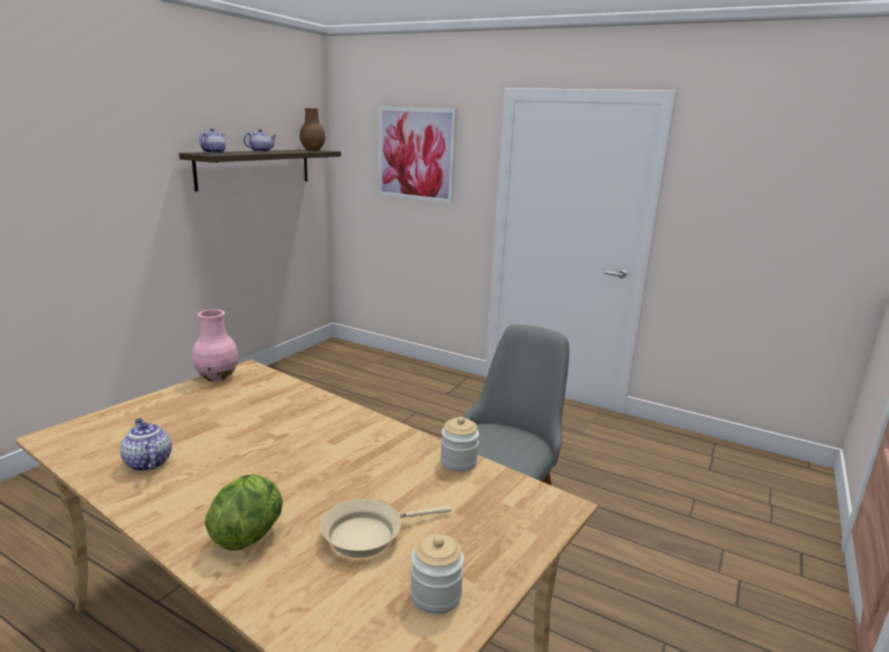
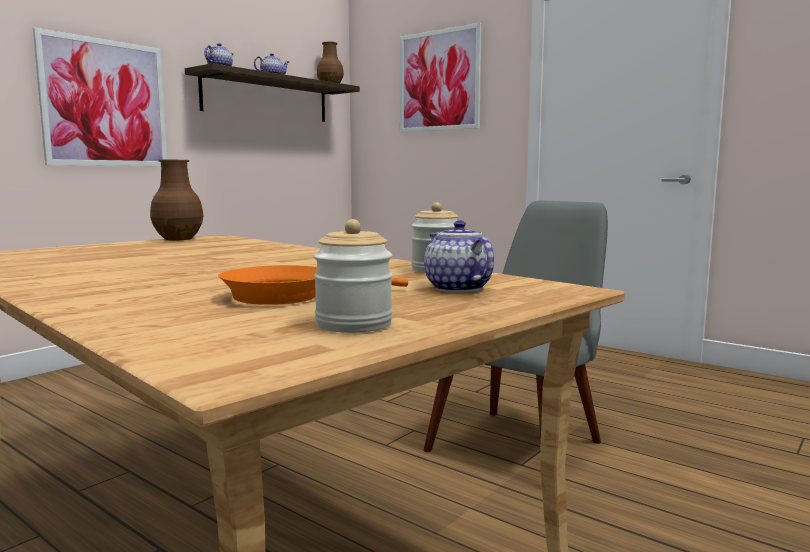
camera: 10 degrees right, 10 degrees down
(107, 200) = (105, 103): none -> picture
(147, 462) = (56, 265): teapot -> teapot (456, 288)
(217, 376) = (178, 239): pink vase -> brown vase
(249, 534) = (134, 292): lettuce -> none
(368, 534) = (287, 296): beige frying pan -> orange frying pan

